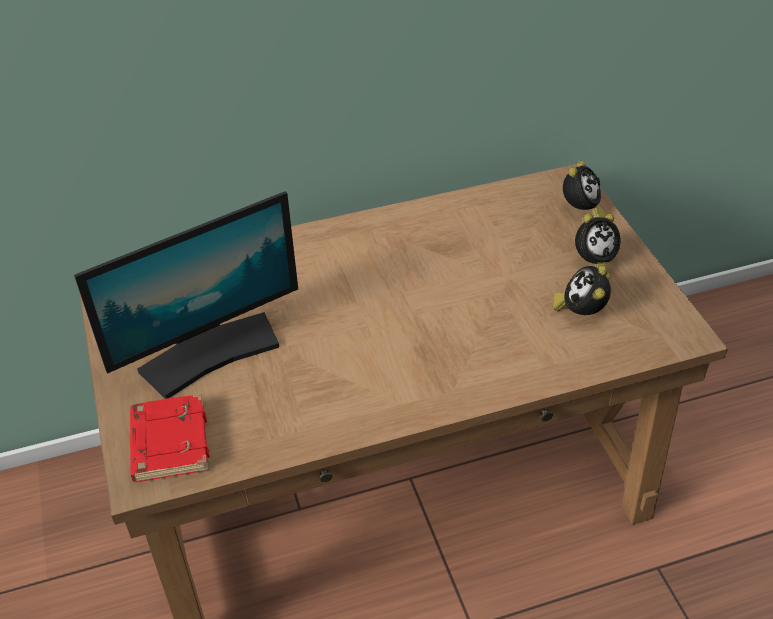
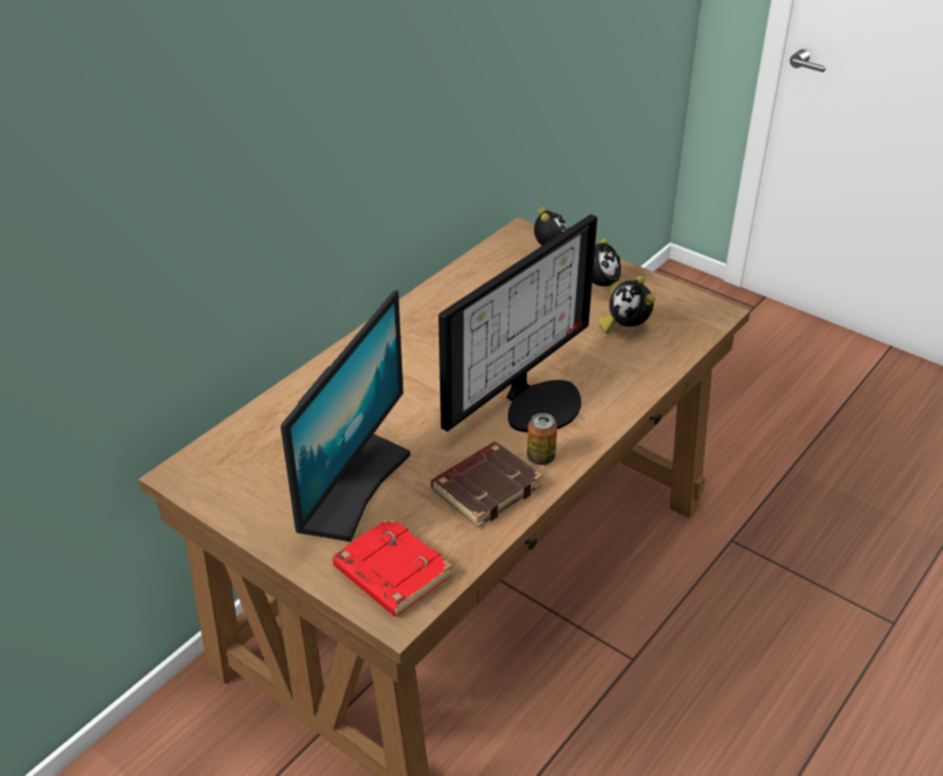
camera: 35 degrees left, 5 degrees down
(310, 407) = (486, 488): none -> brown book
(381, 402) = (540, 457): none -> can
(428, 348) = (537, 402): none -> monitor

